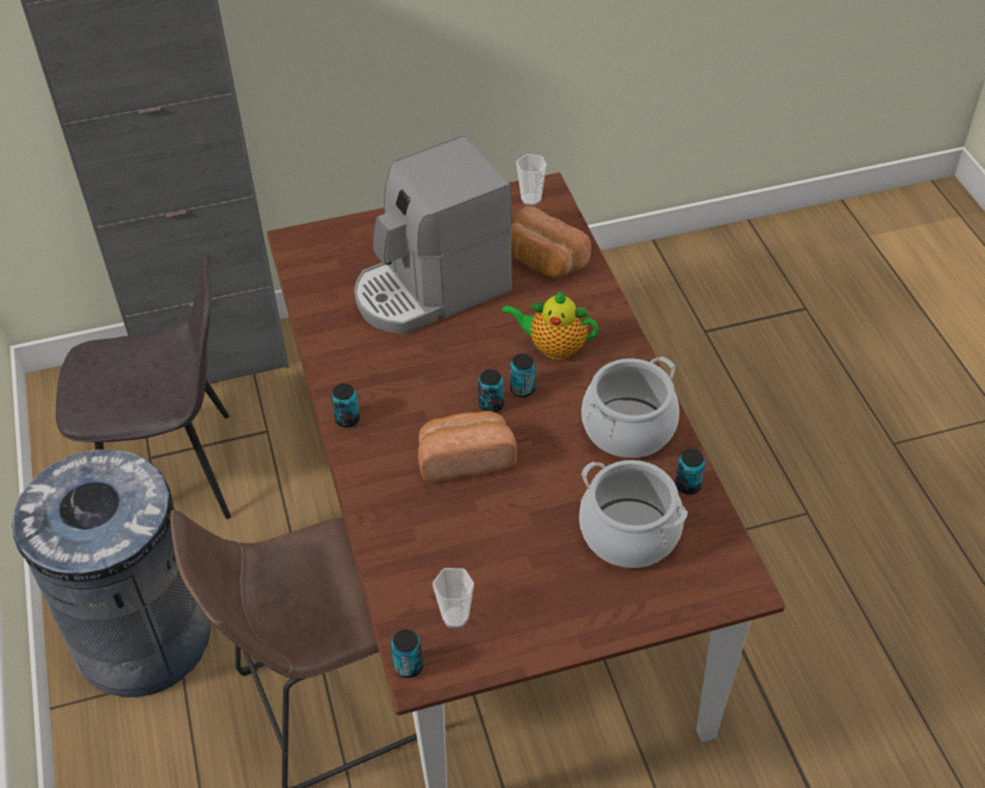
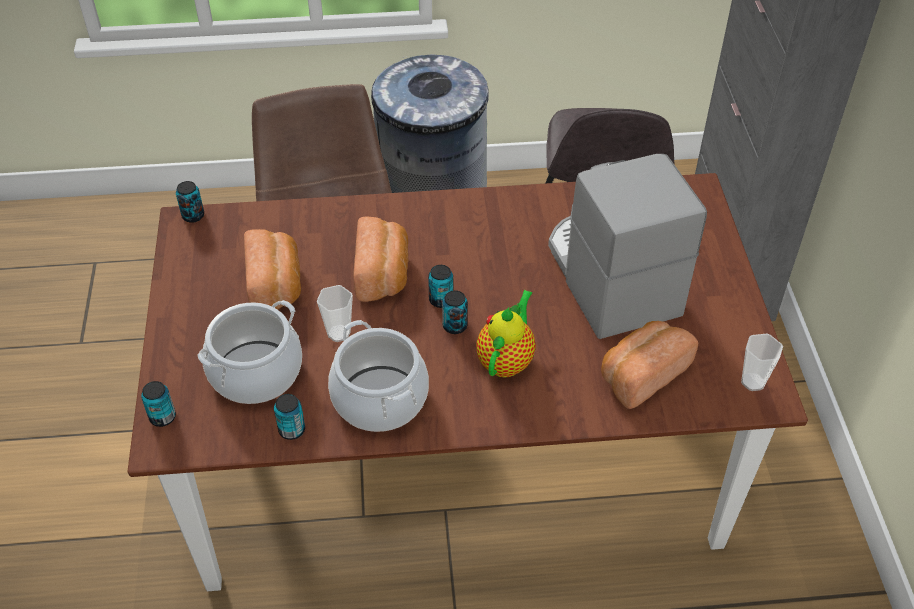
camera: 100 degrees right, 0 degrees up
(347, 419) = (452, 205): can -> can (162, 417)
(455, 617) = (223, 246): cup -> cup (339, 333)
(504, 548) = (276, 285): none -> bread

